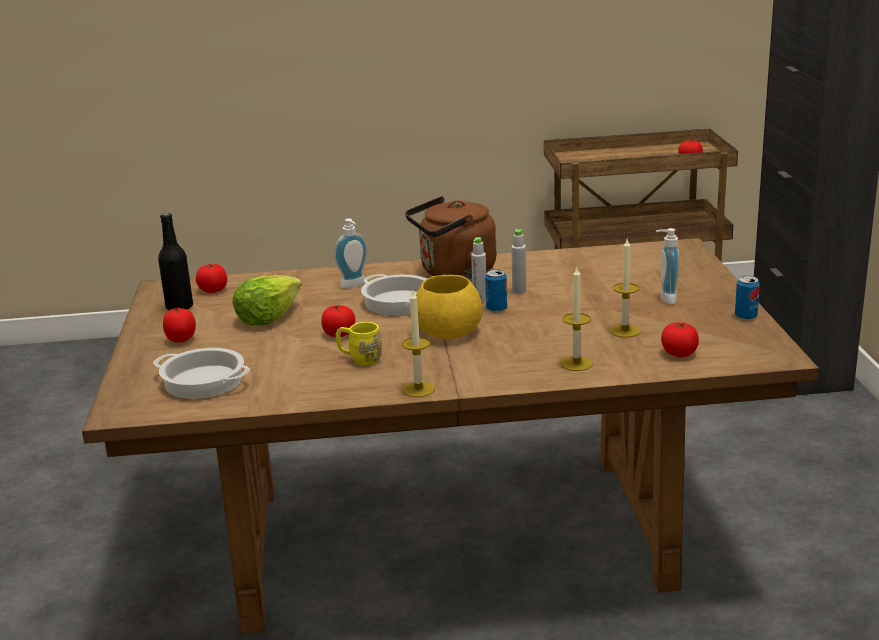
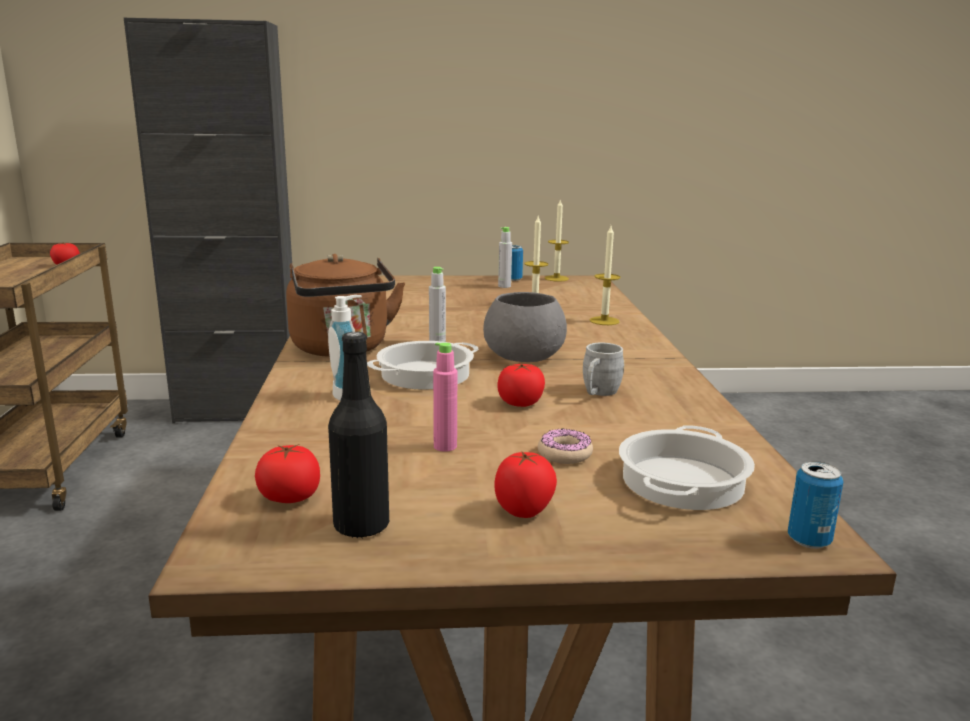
camera: 90 degrees left, 5 degrees down
(250, 349) = (564, 454): none -> donut
(268, 317) = (445, 446): lettuce -> pink bottle
(359, 359) = (598, 393): yellow mug -> grey mug
(418, 389) = (672, 370): candle -> candle (556, 278)
(448, 332) = (525, 356): yellow bowl -> grey bowl
(496, 309) = (466, 338): can -> can (809, 540)
(519, 291) = (421, 328): grey bottle -> grey bottle (504, 286)
(665, 299) = (466, 292): soap dispenser -> none
(679, 353) = (583, 297): tomato -> none

